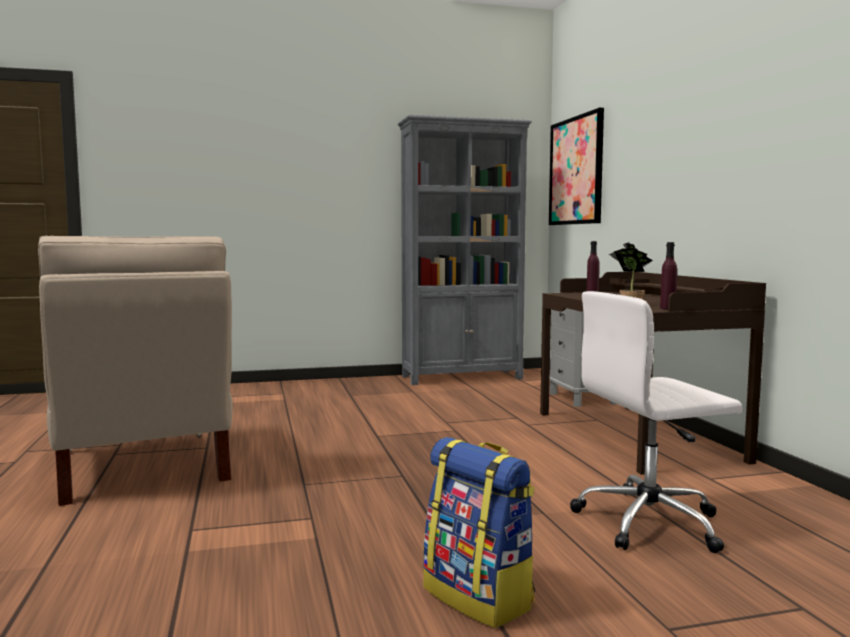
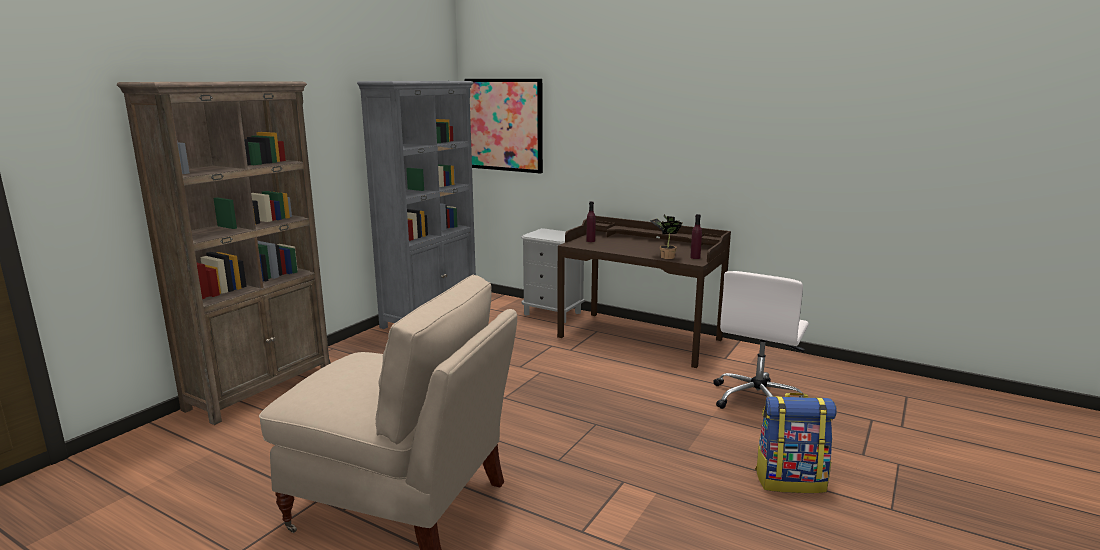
camera: 45 degrees left, 10 degrees up
(243, 387) = (261, 389): none -> brown bookcase

